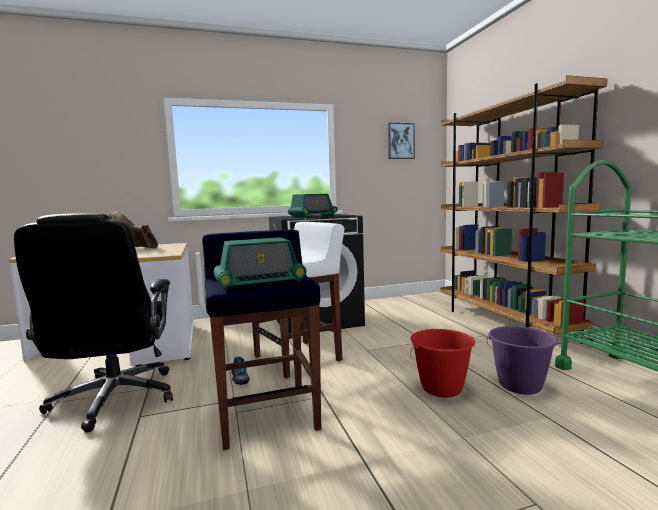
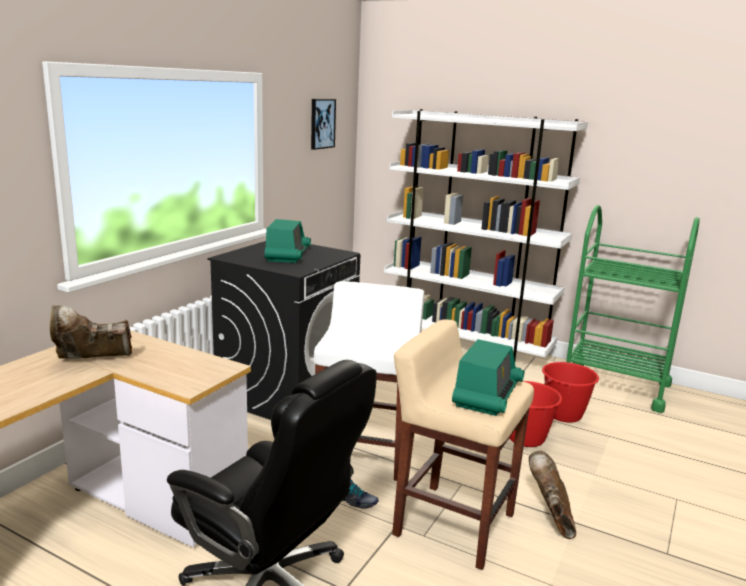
camera: 45 degrees left, 10 degrees up
(267, 414) = (452, 523): blue stool -> beige stool
(349, 447) = (551, 517): none -> brown boot
(503, 322) = (465, 347): brown bookcase -> white bookcase
(520, 385) = (564, 414): purple bucket -> red bucket

